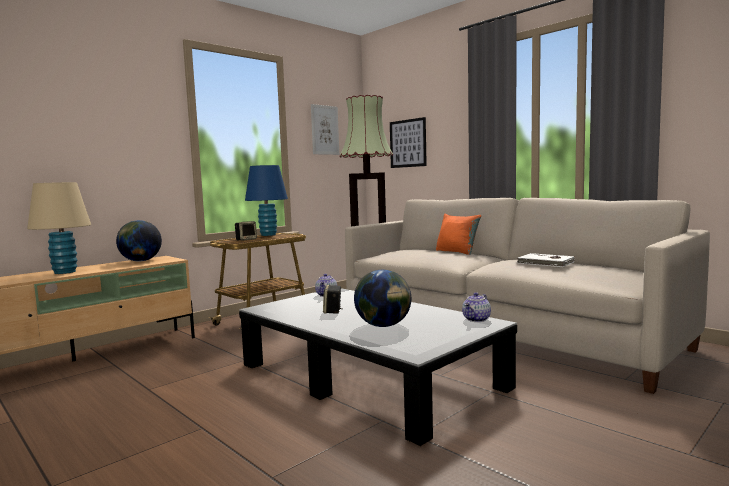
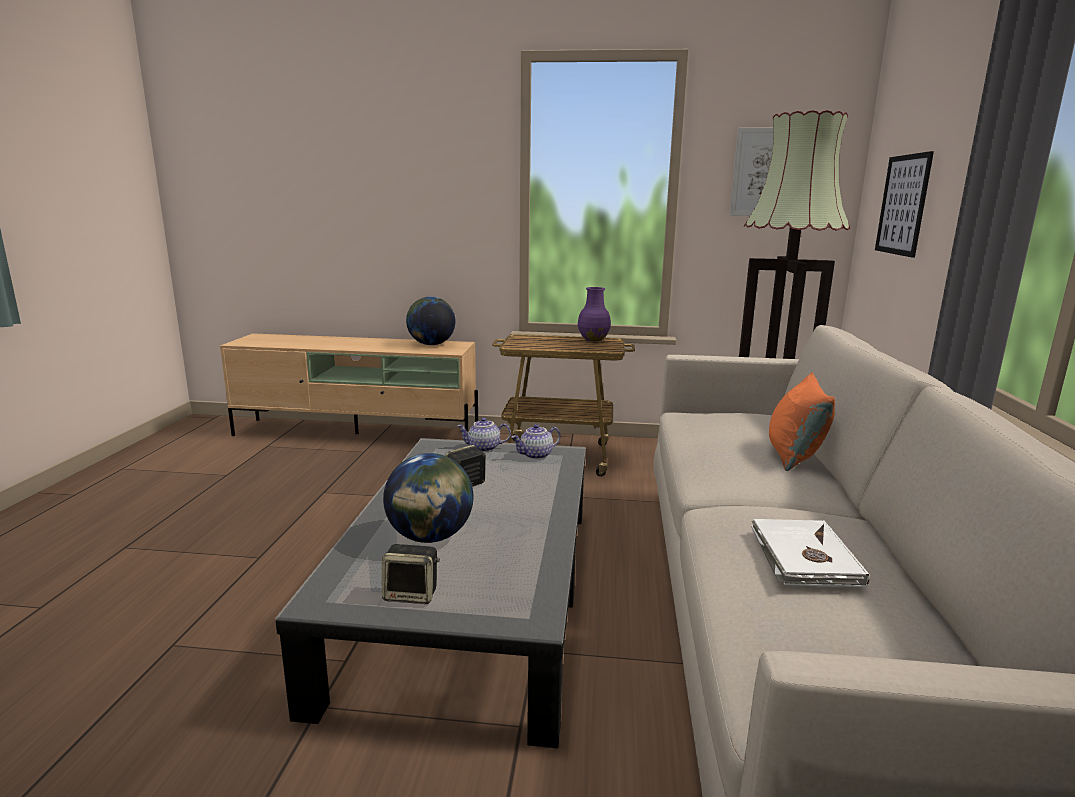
camera: 50 degrees right, 10 degrees up
(65, 272) = (350, 343): beige table lamp -> none
(246, 240) = (544, 342): speaker -> speaker (412, 594)
(268, 235) = (593, 339): blue table lamp -> purple vase
(477, 320) = (534, 598): teapot -> teapot (483, 448)

